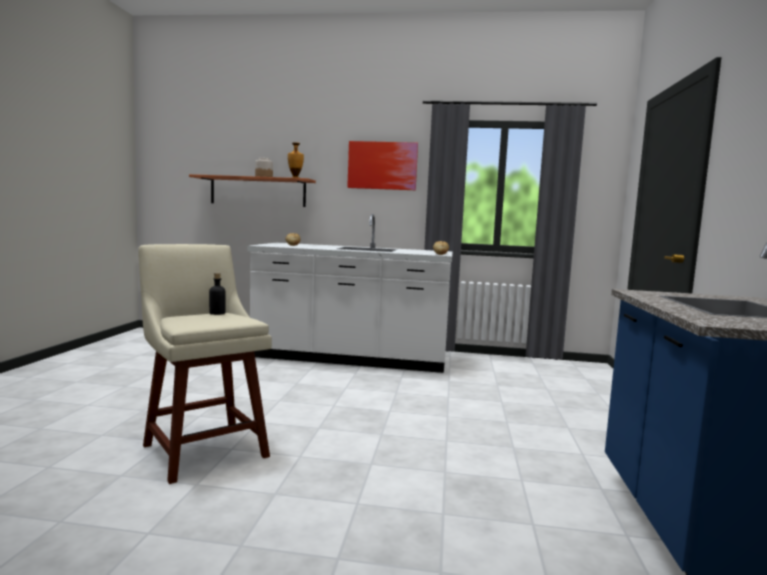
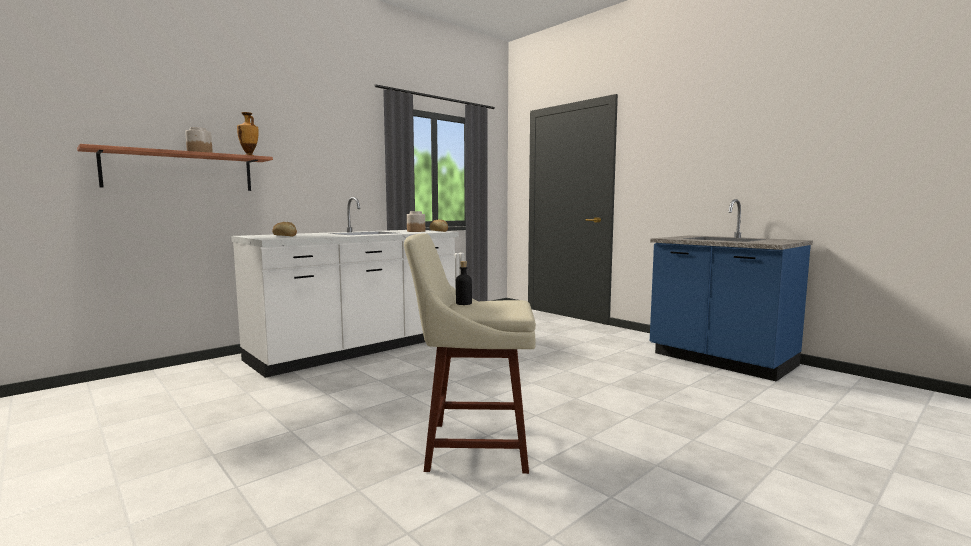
camera: 50 degrees left, 0 degrees up
(382, 165) = (335, 146): picture -> none
(421, 252) = (416, 231): none -> jar

